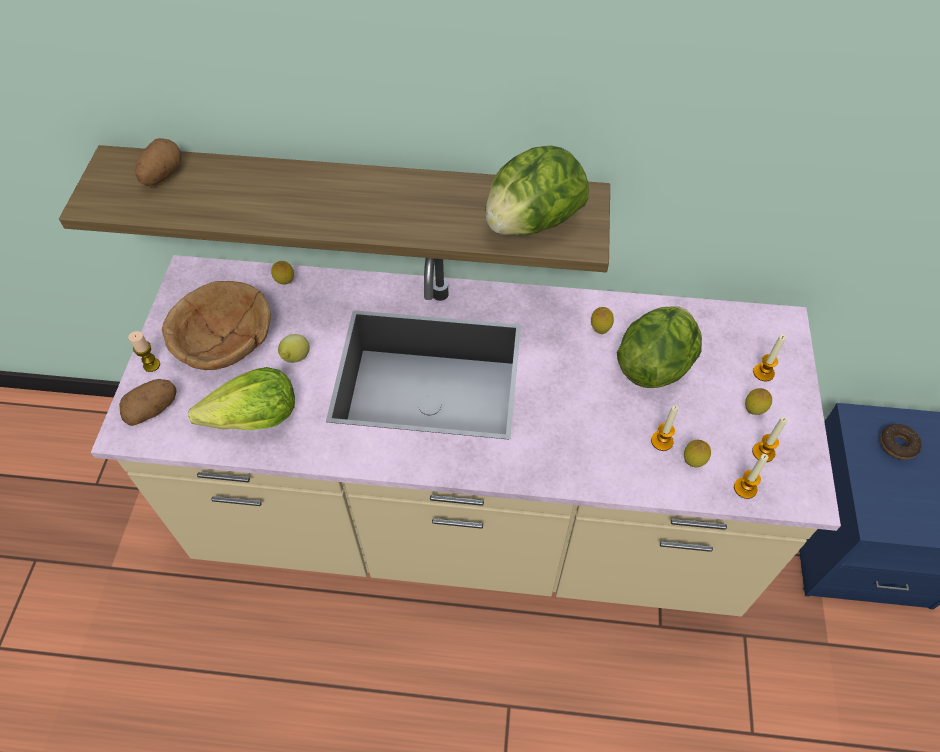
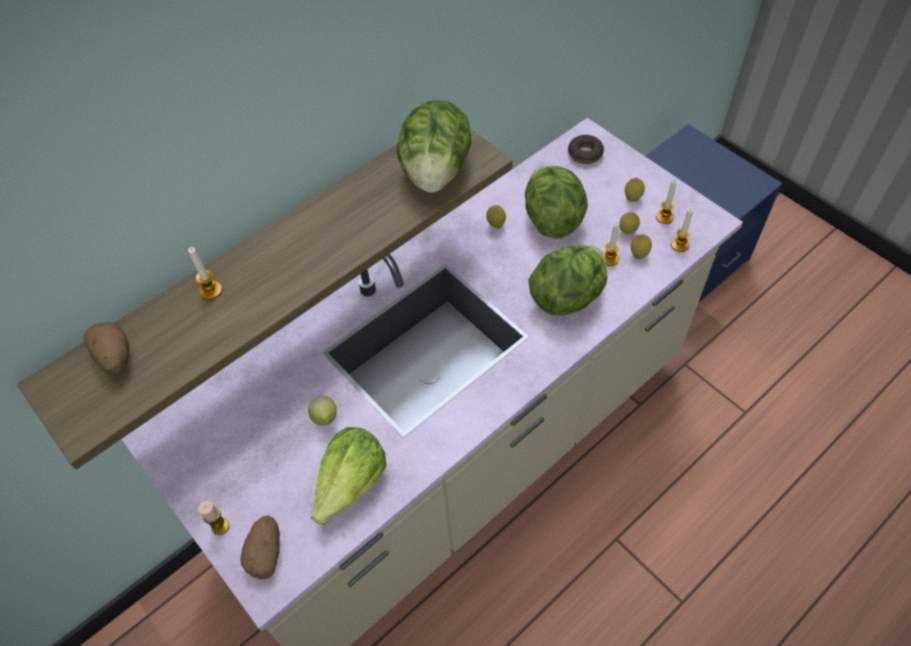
camera: 45 degrees left, 0 degrees up
(224, 342) = (256, 458): brown bowl -> none
(285, 283) = (245, 378): lemon -> lemon (627, 232)
(584, 438) = (568, 296): none -> lettuce
(763, 373) = (611, 173): candle -> candle (211, 290)
(897, 444) = (674, 171): donut -> donut (585, 153)

